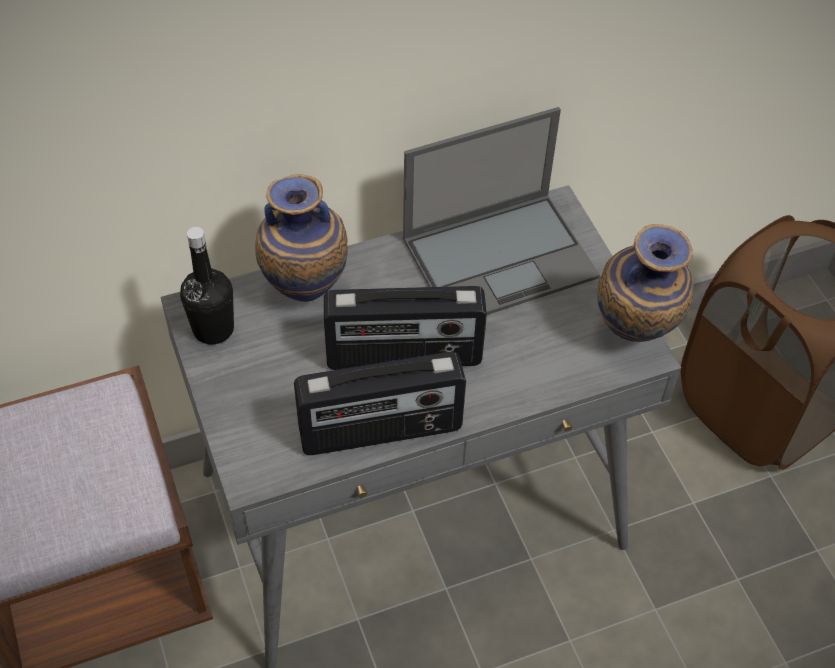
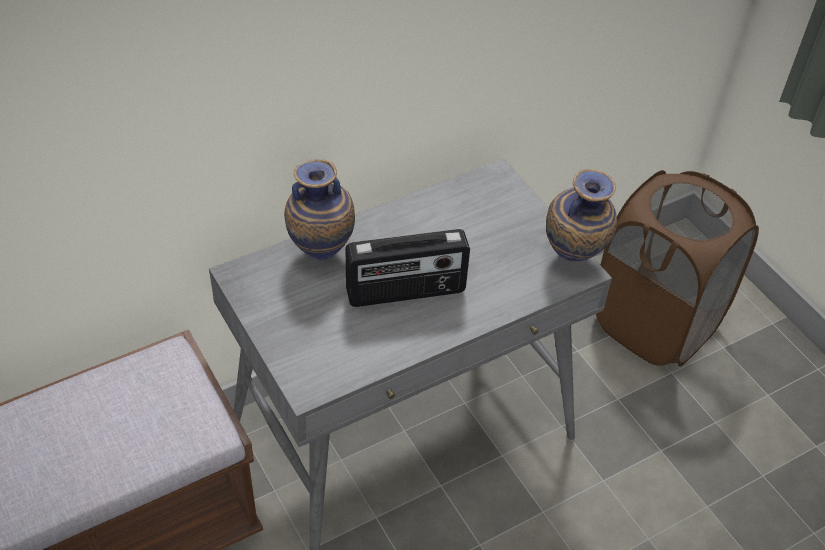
camera: 10 degrees left, 5 degrees down
(213, 329) = (255, 287): black bottle -> none
(381, 432) = (399, 347): radio -> none
(501, 257) = (464, 214): laptop -> none

